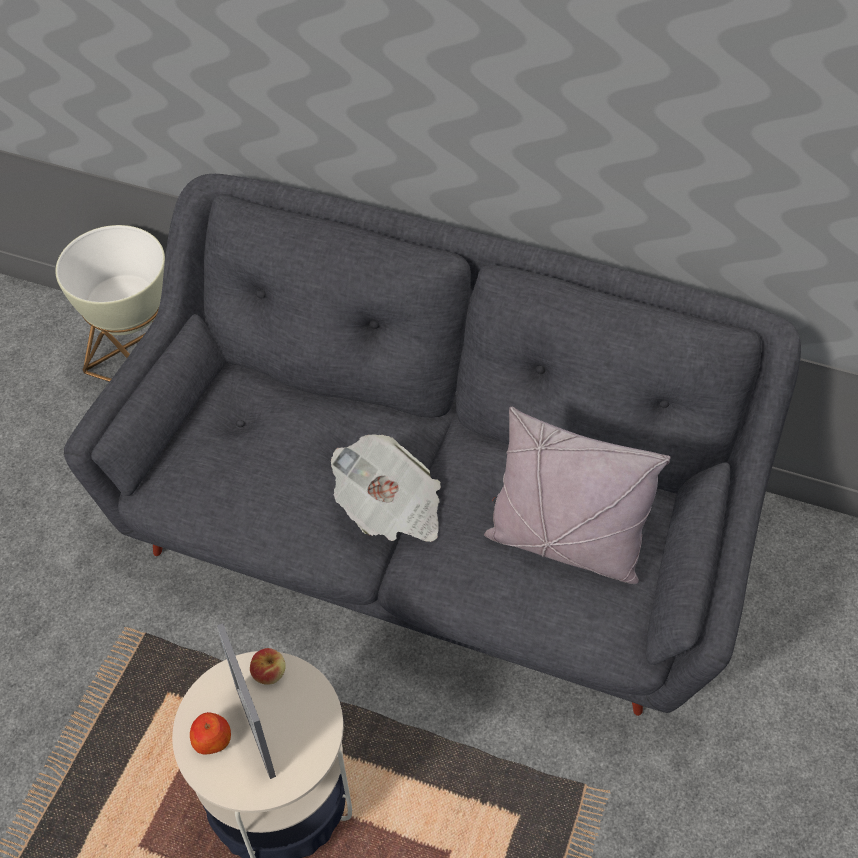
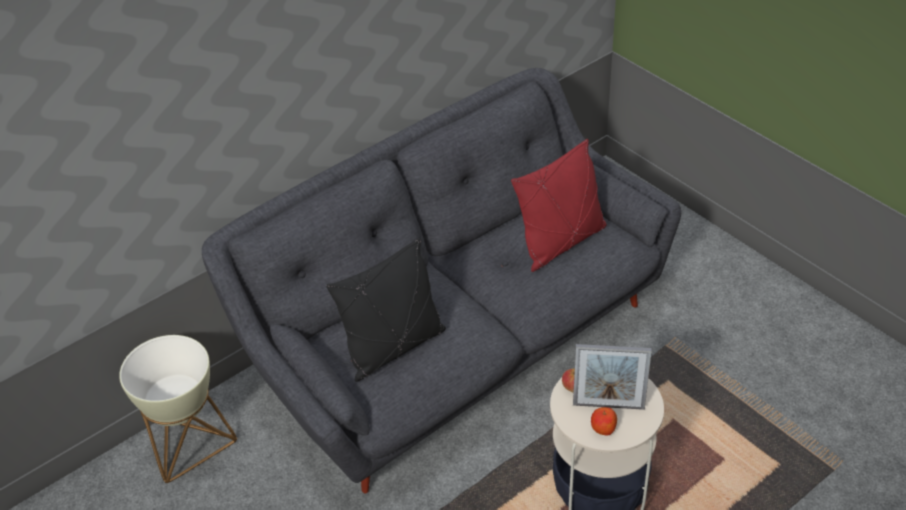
camera: 60 degrees left, 10 degrees down
(261, 452) = (393, 348): none -> black pillow
(391, 508) = (481, 306): newspaper -> none
(565, 544) = (561, 243): purple pillow -> red pillow

